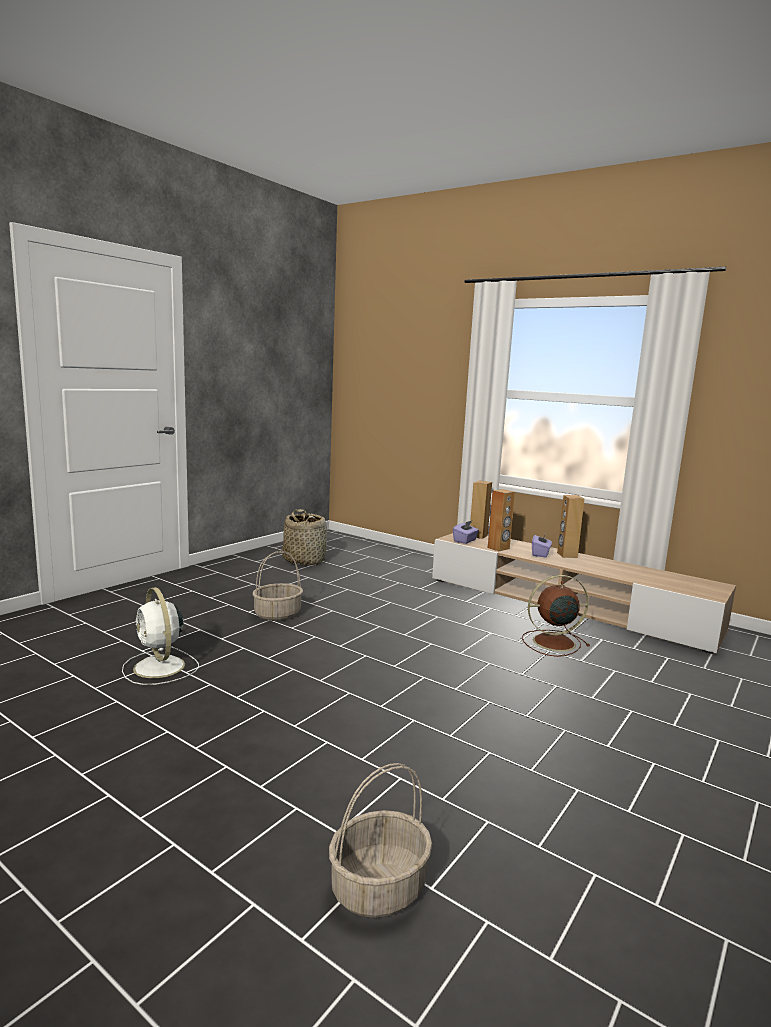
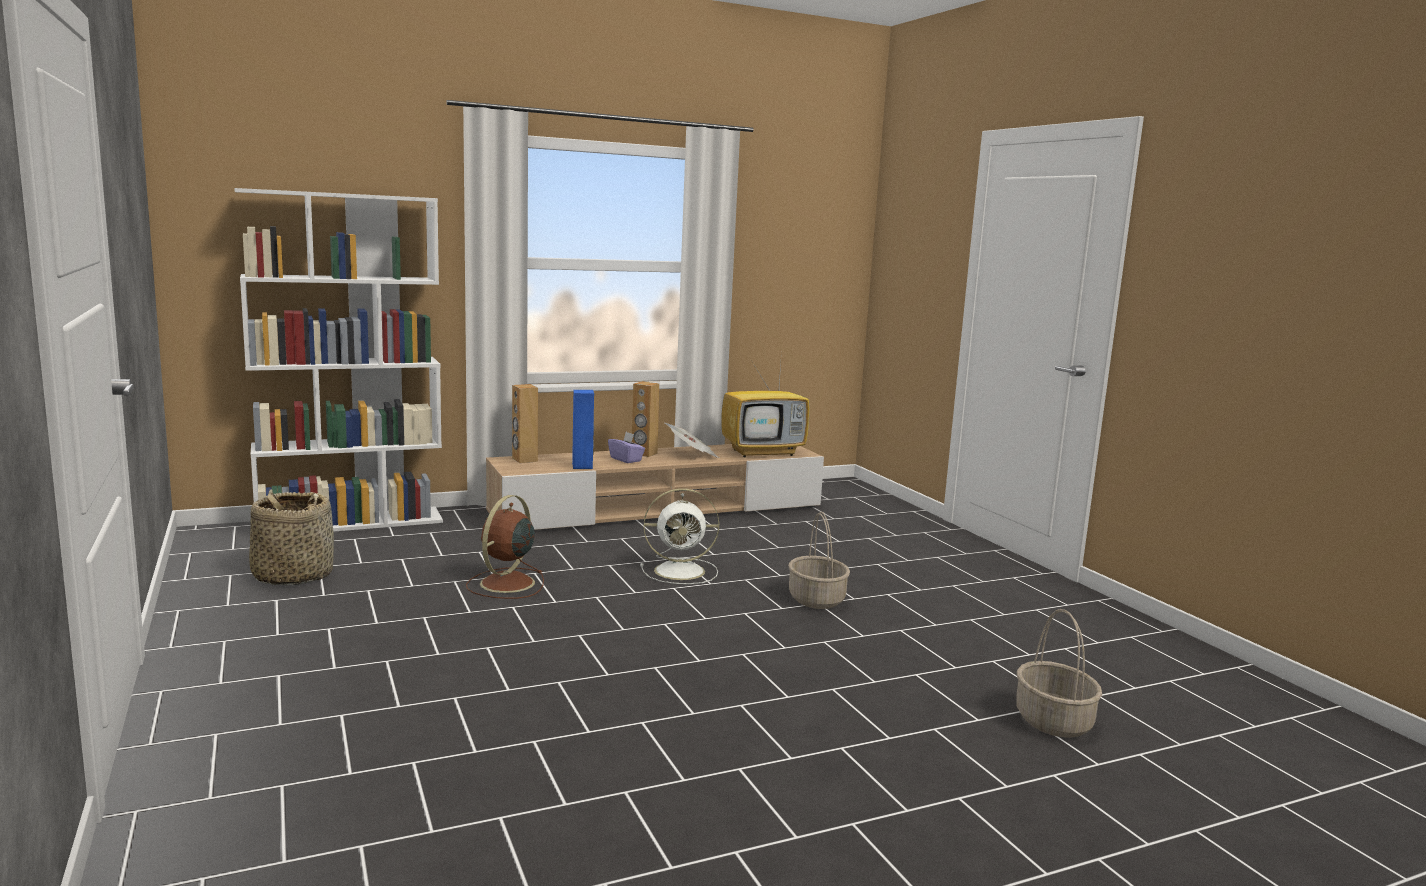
camera: 60 degrees left, 0 degrees up
(160, 668) = (554, 746): white fan -> white fan (682, 571)
(277, 615) = (479, 639): basket -> basket (817, 600)
(389, 549) = (351, 522): none -> white bookcase
(465, 541) = (533, 469): purple tissue box -> none
(498, 548) = (582, 466): brown speaker -> blue speaker
(552, 642) = (732, 544): brown fan -> brown fan (506, 584)
(600, 566) = (692, 455): none -> newspaper
(673, 583) = (764, 452): none -> television

